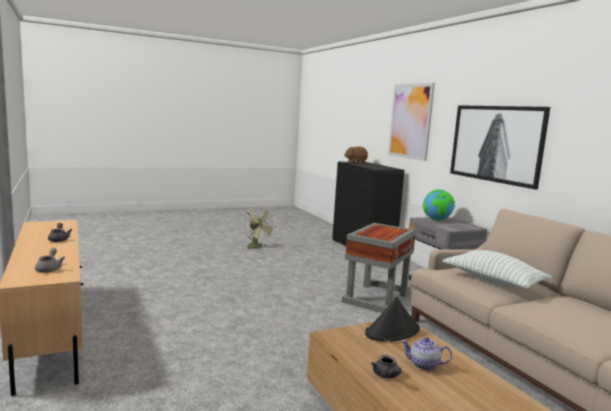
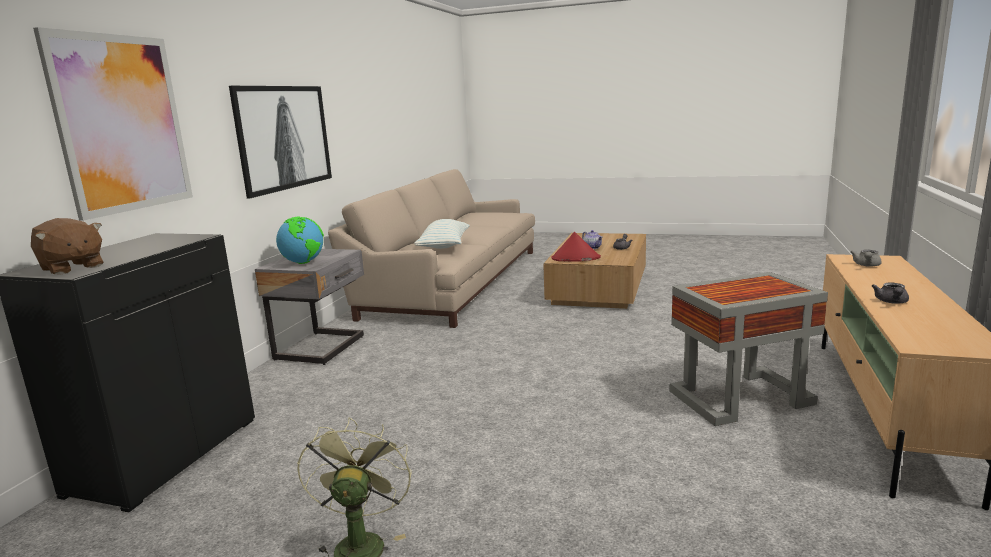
camera: 135 degrees left, 5 degrees up
(377, 297) = (425, 354): grey side table -> grey side table (738, 398)
(392, 331) = (575, 258): black hat -> red hat

